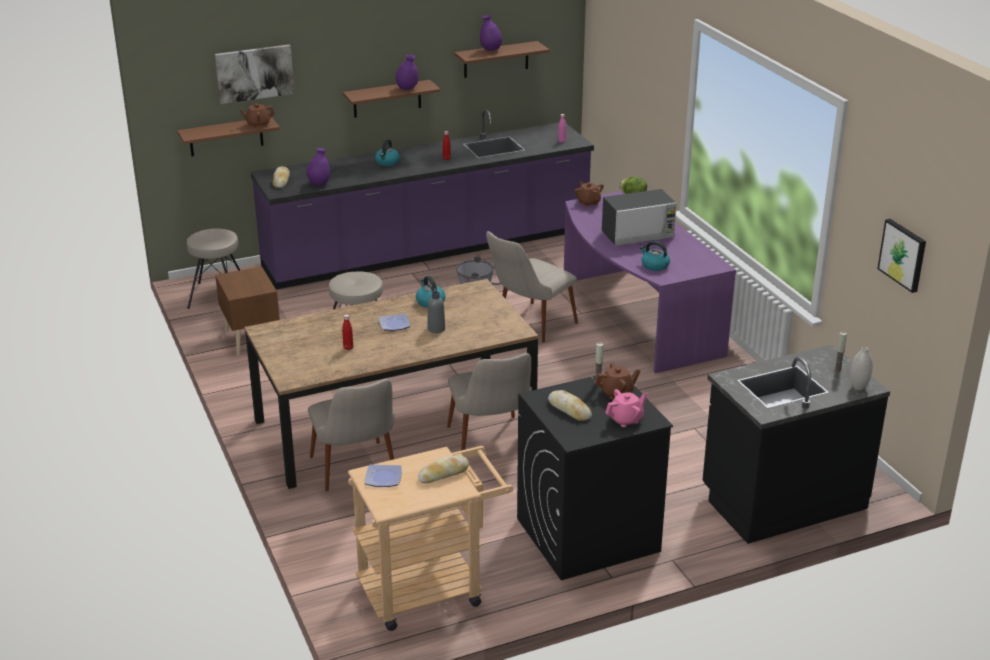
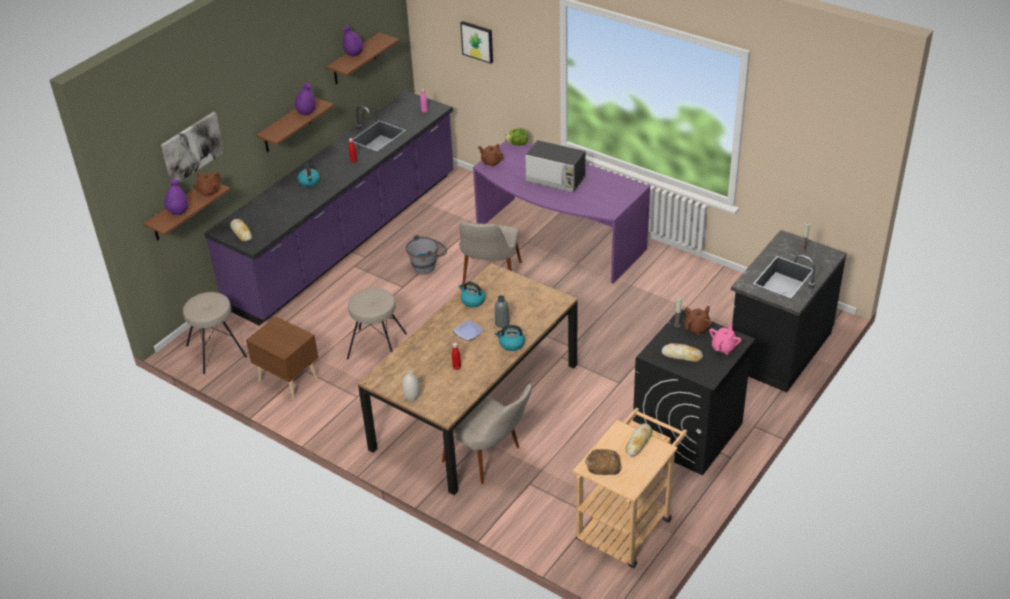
camera: 30 degrees left, 10 degrees up
(319, 184) = (277, 224): purple vase -> purple vase (178, 212)
(382, 478) = (603, 465): plate -> bread
(492, 446) = (561, 393): beige chair -> none
(638, 235) = (556, 179): microwave -> microwave turned 75 degrees clockwise
(654, 266) = (593, 203): kettle -> kettle (511, 344)
(858, 387) = (827, 258): white vase -> white vase (412, 398)
(903, 254) = (822, 153): picture -> picture (477, 41)

